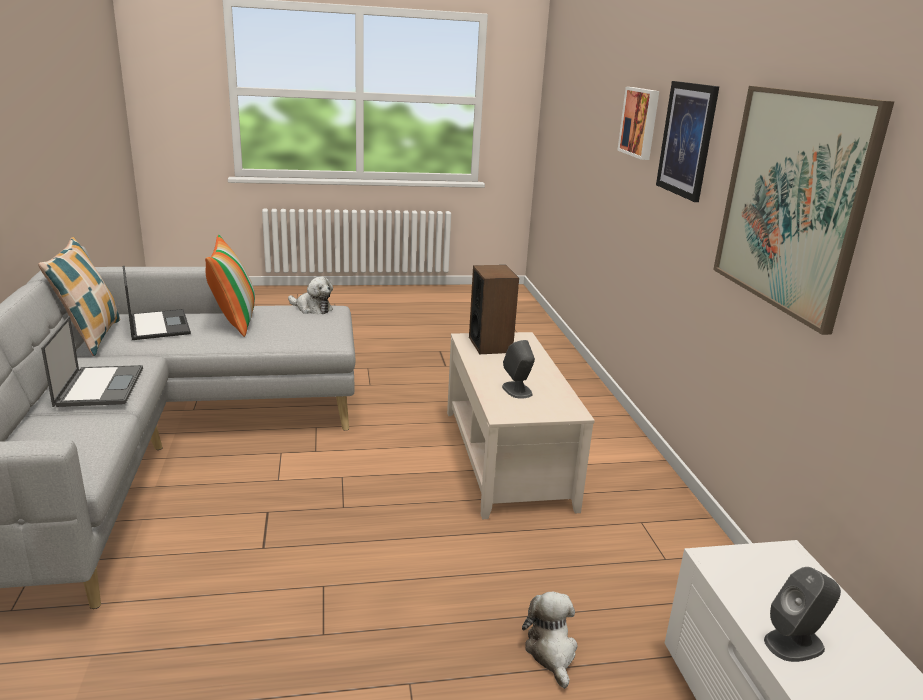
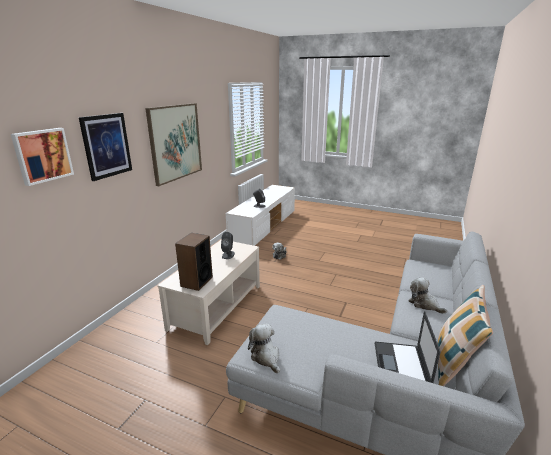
camera: 145 degrees left, 0 degrees up
(100, 386) = (424, 304): laptop -> plush toy
(234, 321) = (338, 354): pillow -> none

